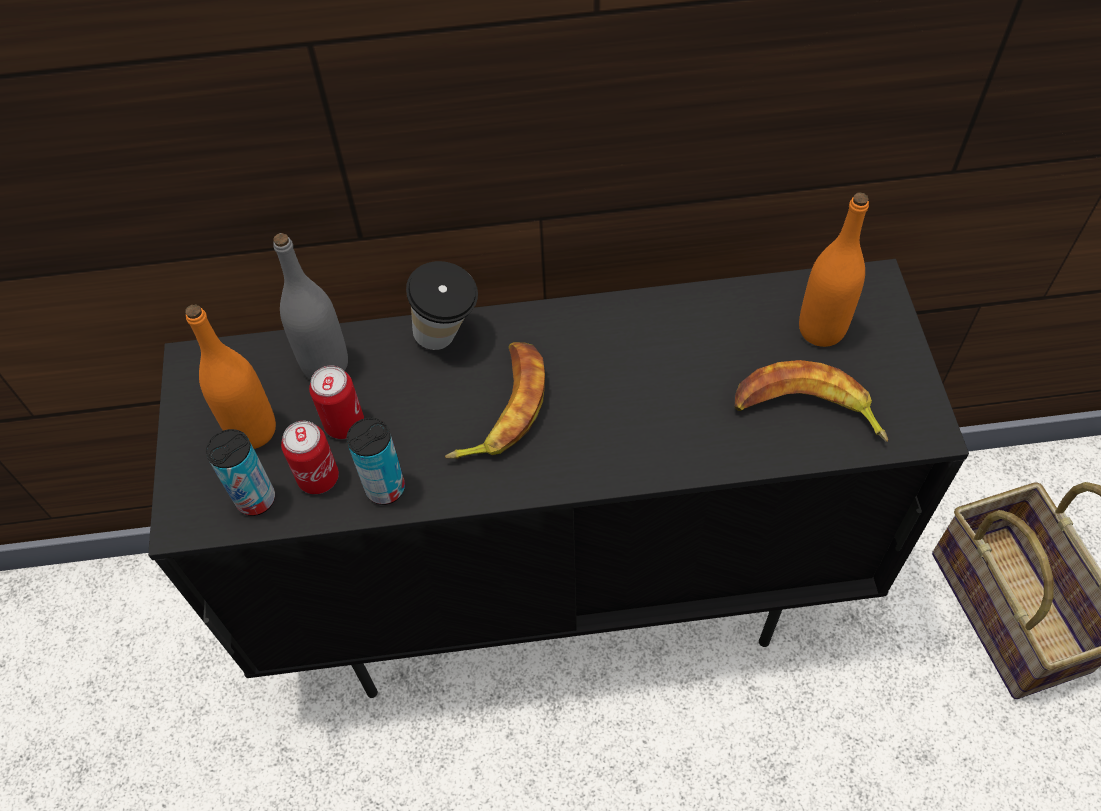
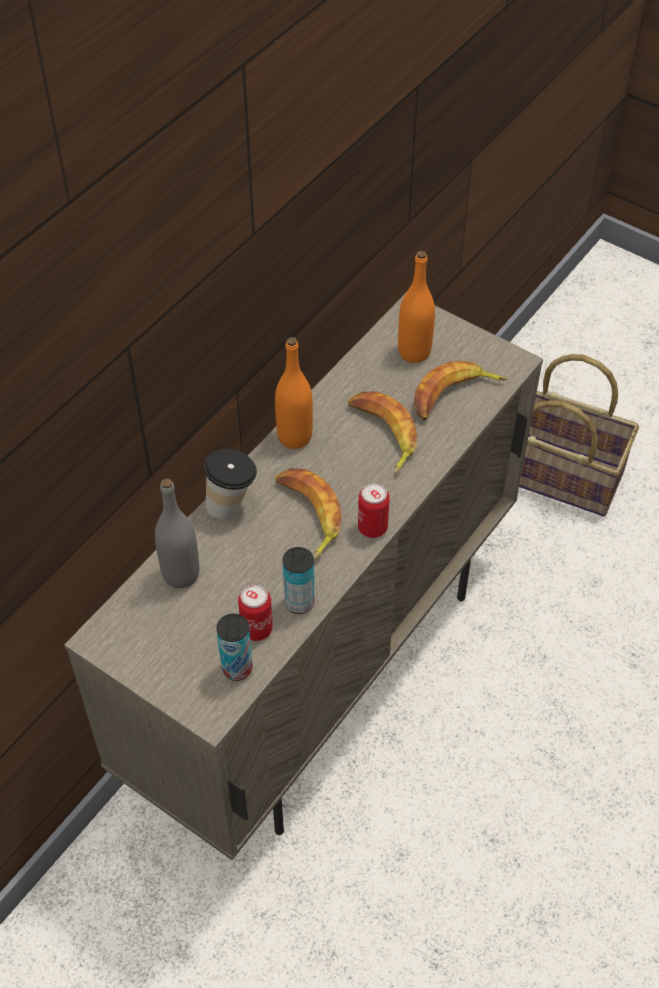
camera: 50 degrees left, 5 degrees down
(252, 430) = (186, 639): orange bottle -> orange bottle (294, 437)
(344, 424) = (233, 592): can -> can (372, 527)
(561, 595) = (324, 675): black cabinet -> beige cabinet
(678, 389) = (382, 434): none -> banana

